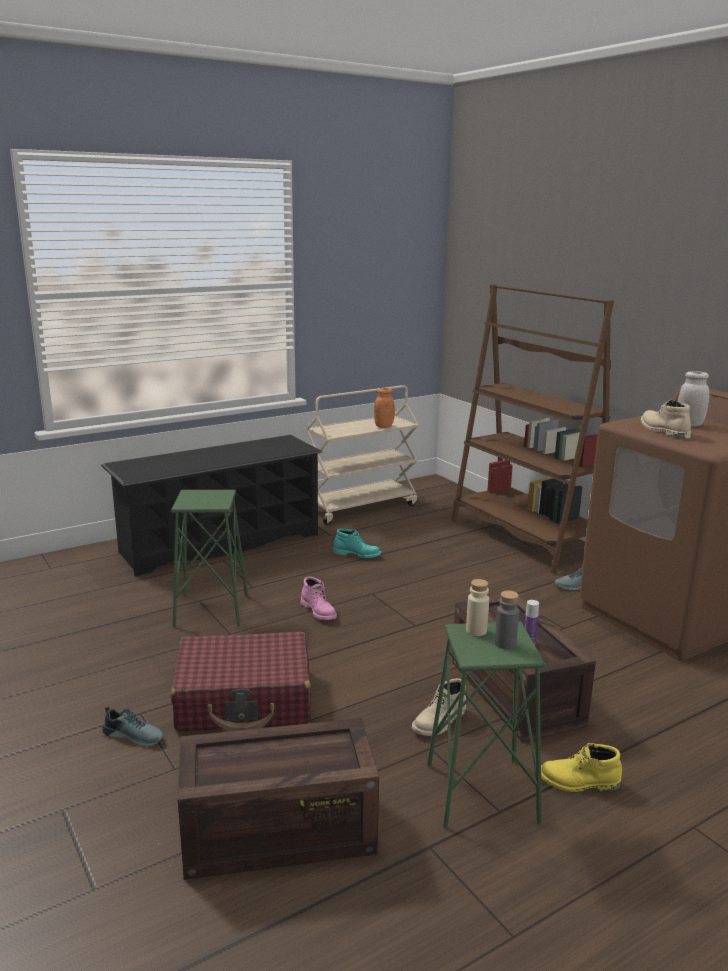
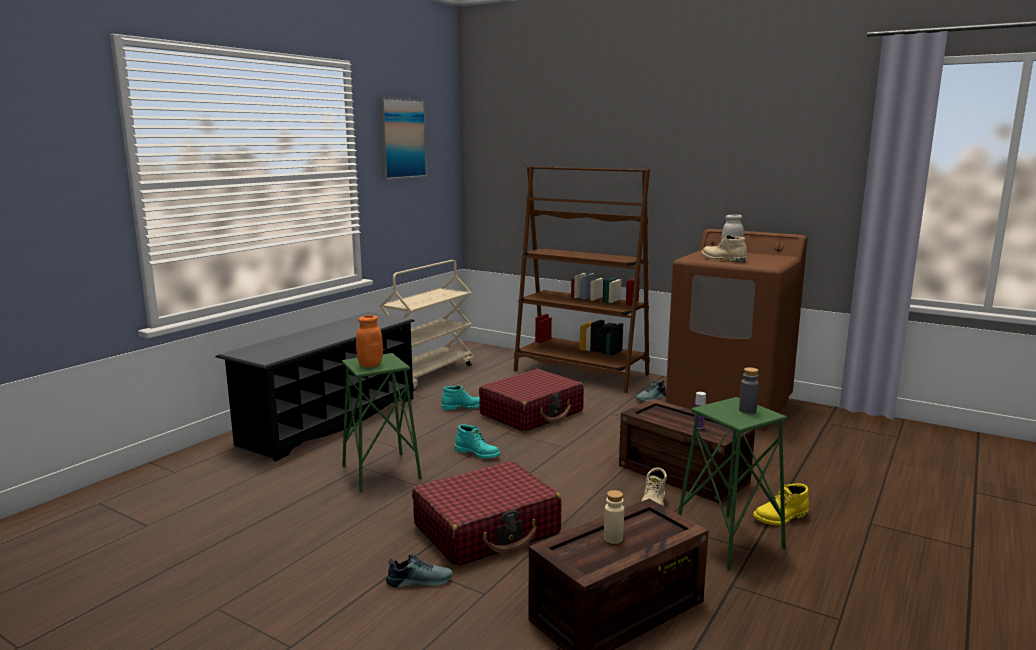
camera: 25 degrees left, 5 degrees down
(319, 611) = (478, 453): pink boot -> turquoise boot
(359, 245) = (402, 138): none -> picture
(384, 426) = (445, 296): orange jar -> orange jar (370, 365)
(421, 576) = (532, 413): none -> red suitcase
(476, 631) = (718, 407): beige bottle -> beige bottle (613, 538)

